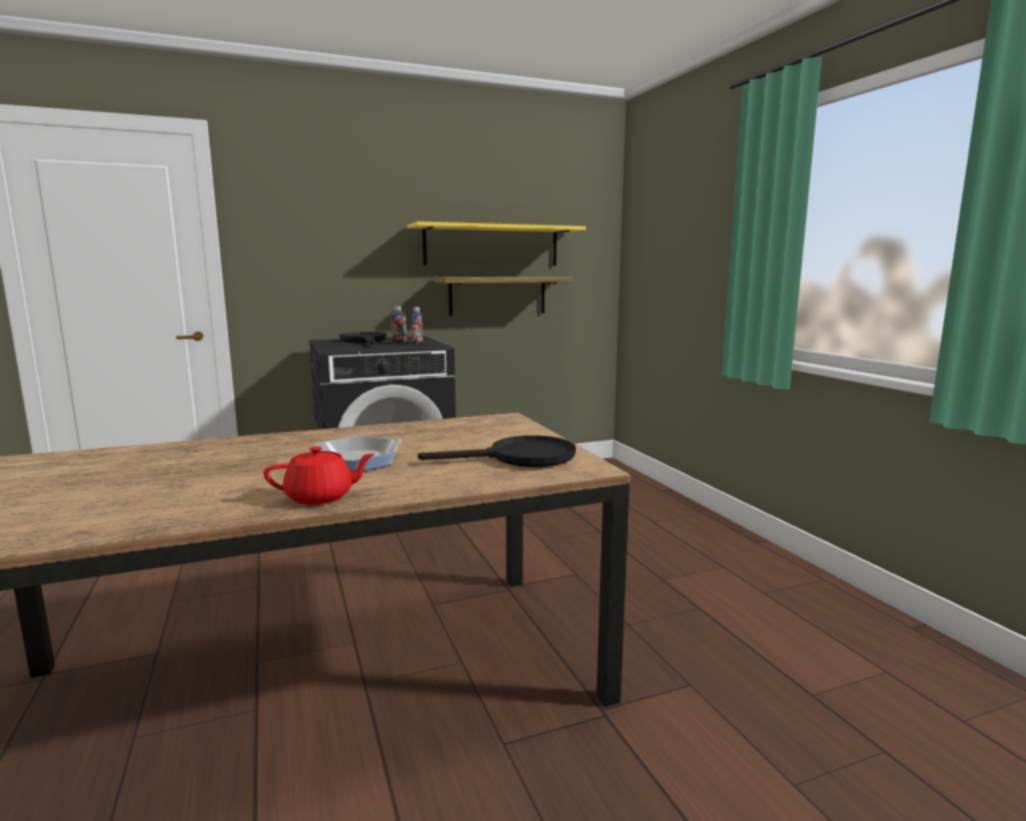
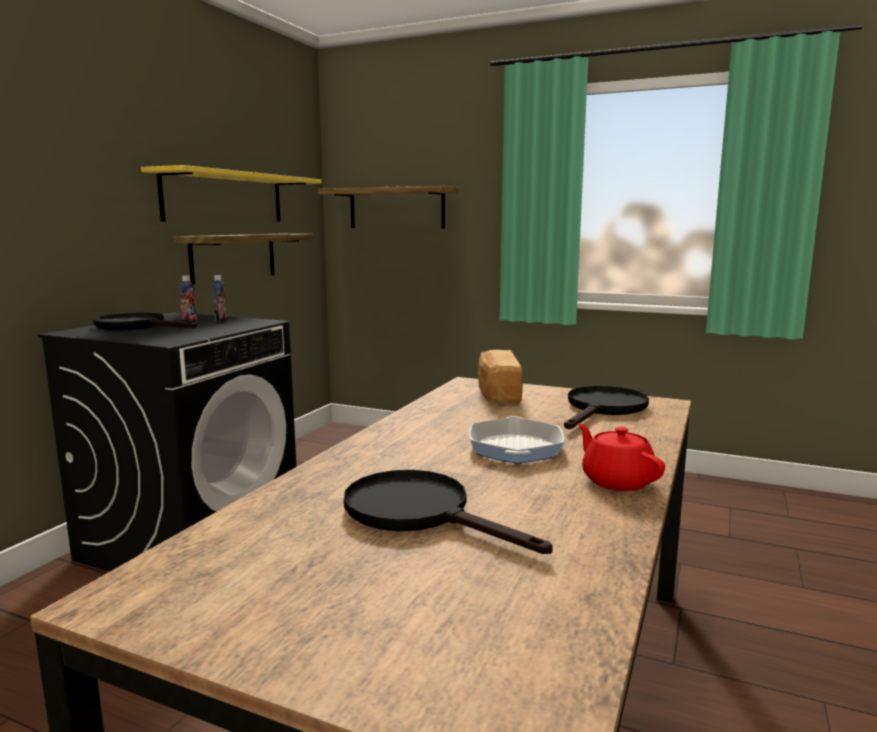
camera: 45 degrees left, 0 degrees up
(186, 472) = (421, 513): none -> black frying pan
(321, 497) = (617, 481): red teapot -> red teapot turned 60 degrees counterclockwise
(492, 429) = (497, 394): none -> bread
(664, 252) = (396, 208): none -> shelf

